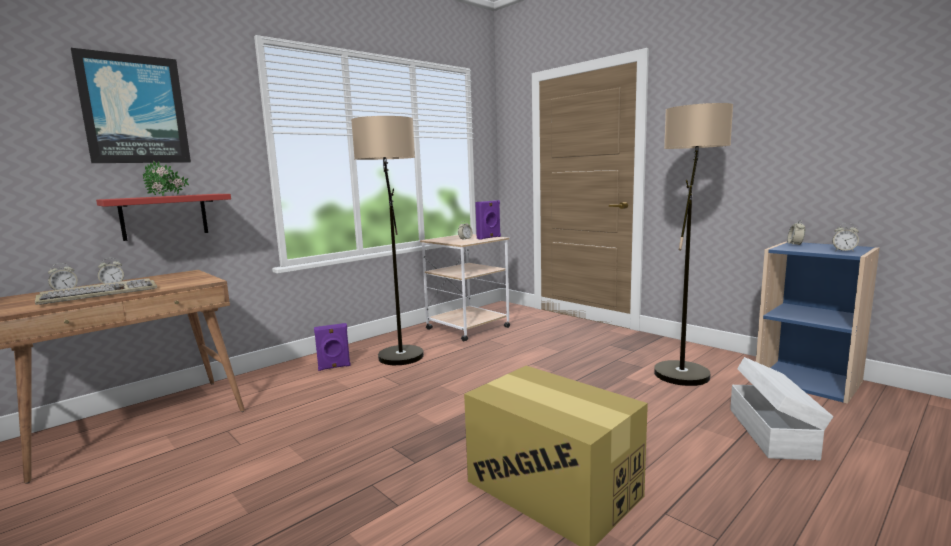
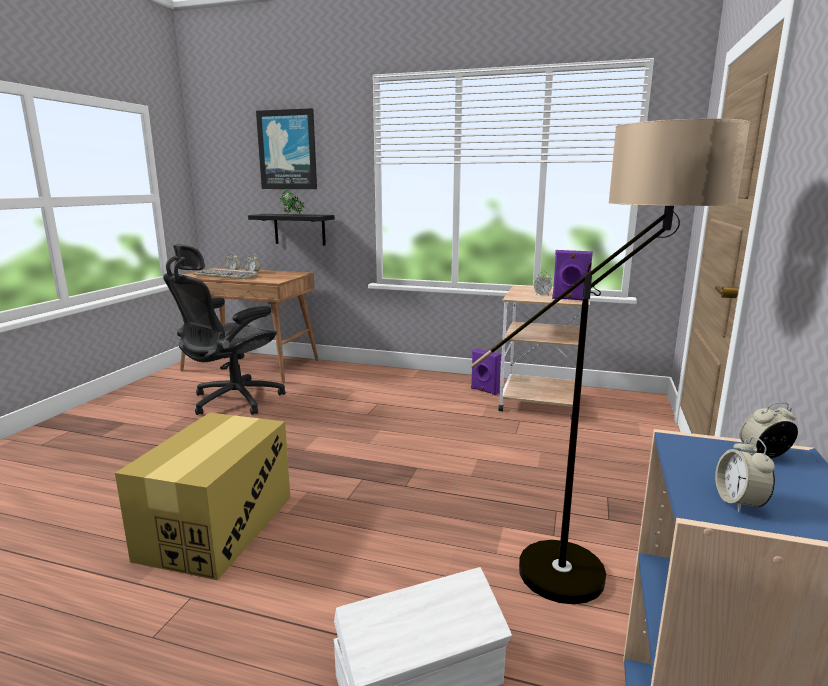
camera: 60 degrees right, 5 degrees up
(164, 216) = (299, 229): red shelf -> black shelf
(244, 450) = (232, 402): none -> office chair
(334, 367) = (378, 382): purple speaker -> purple speaker (484, 391)
(400, 363) = (410, 401): floor lamp -> none

